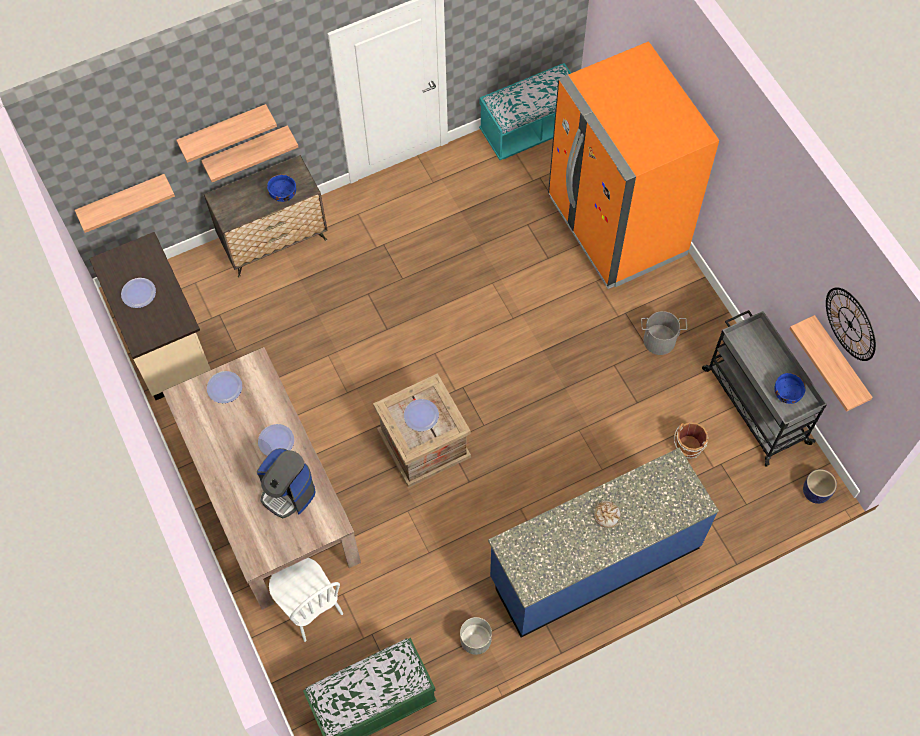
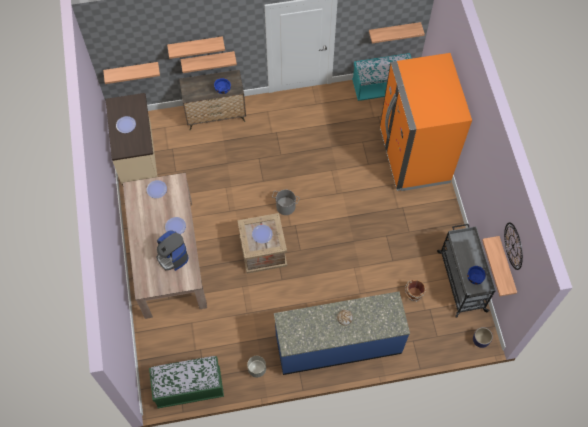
camera: 15 degrees right, 0 degrees up
(310, 609) = (171, 326): white chair -> none
(536, 31) = (394, 30): none -> shelf
(659, 341) = (417, 228): grey bucket -> grey bucket (285, 207)

